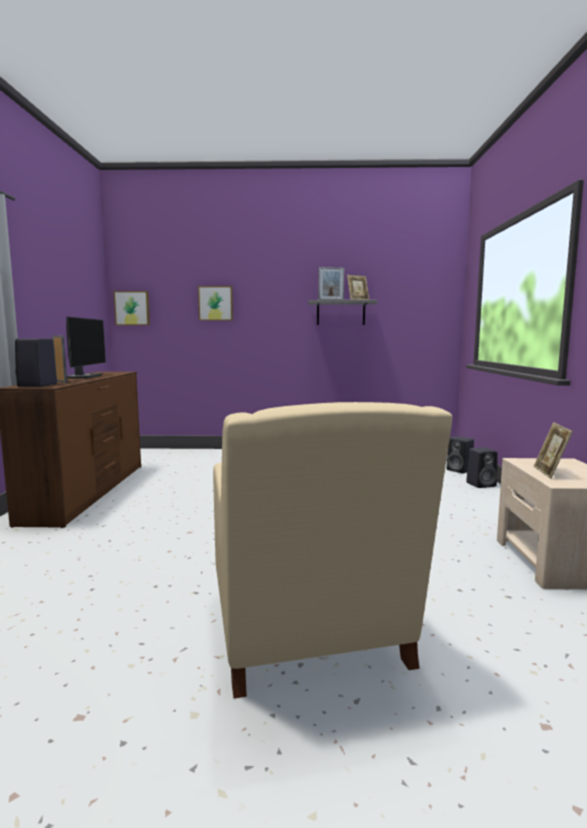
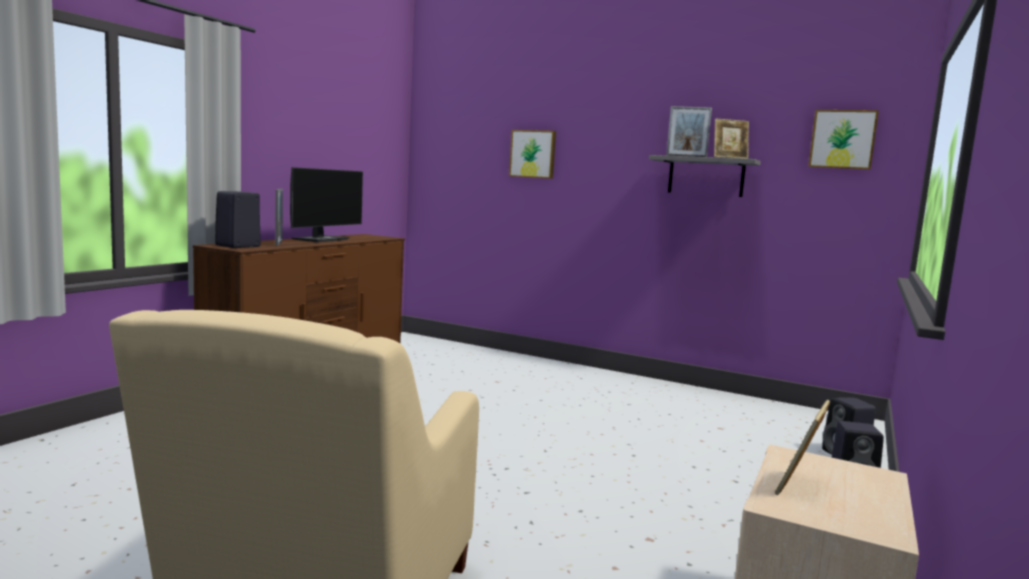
camera: 25 degrees right, 0 degrees up
(132, 308) = (435, 156): picture -> picture (842, 139)

